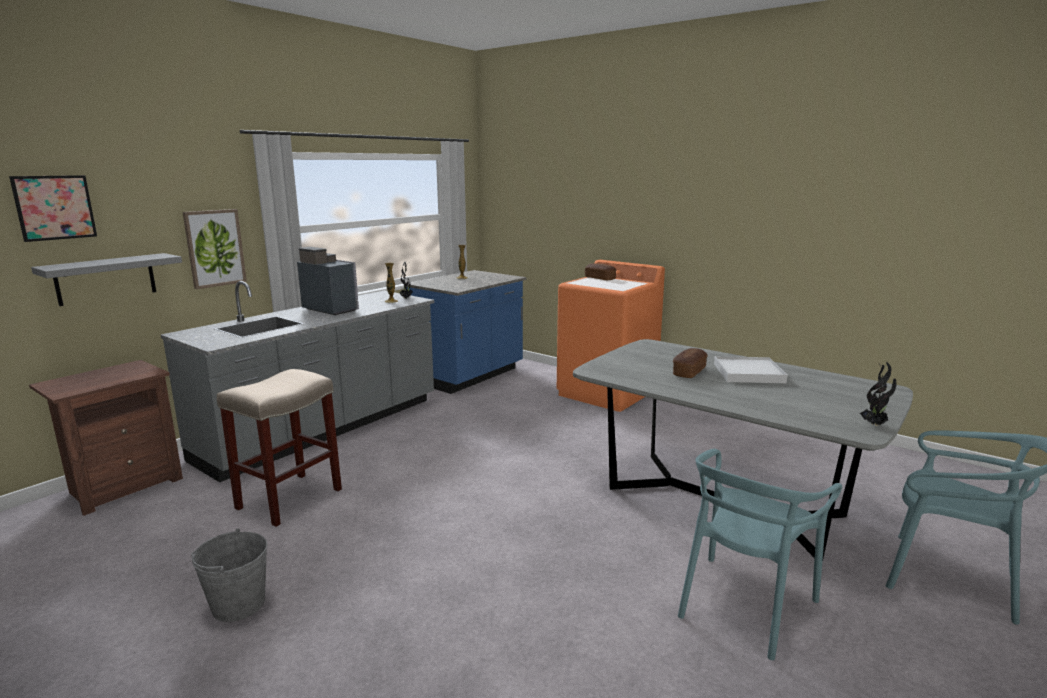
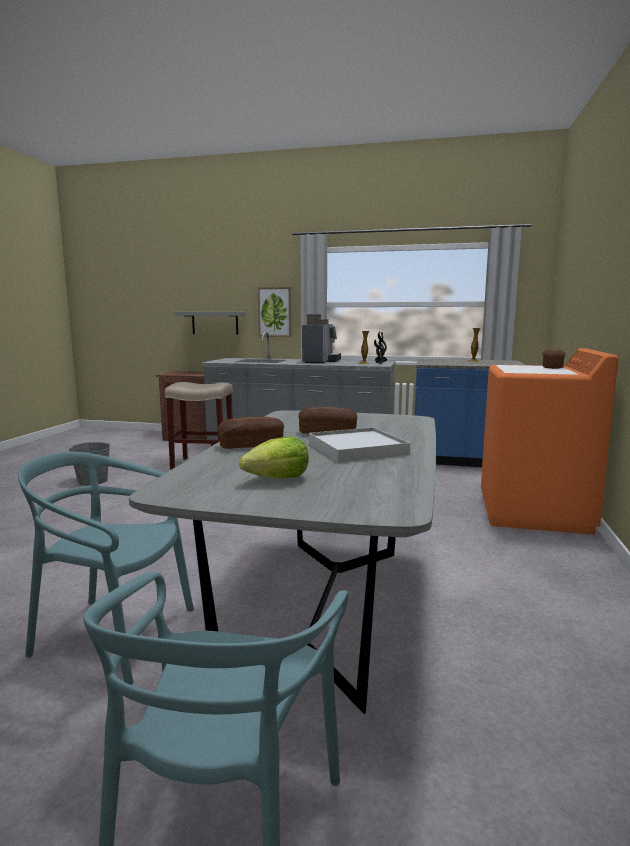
camera: 65 degrees right, 5 degrees down
(54, 207) = (197, 282): picture -> none
(726, 397) = (251, 445): none -> bread
(827, 402) = (278, 479): none -> lettuce
(875, 425) = (202, 498): potted plant -> none

